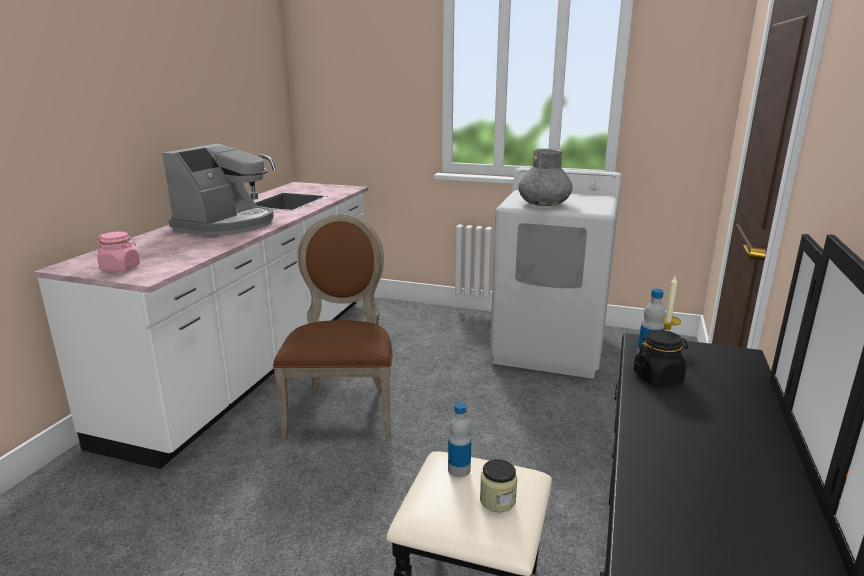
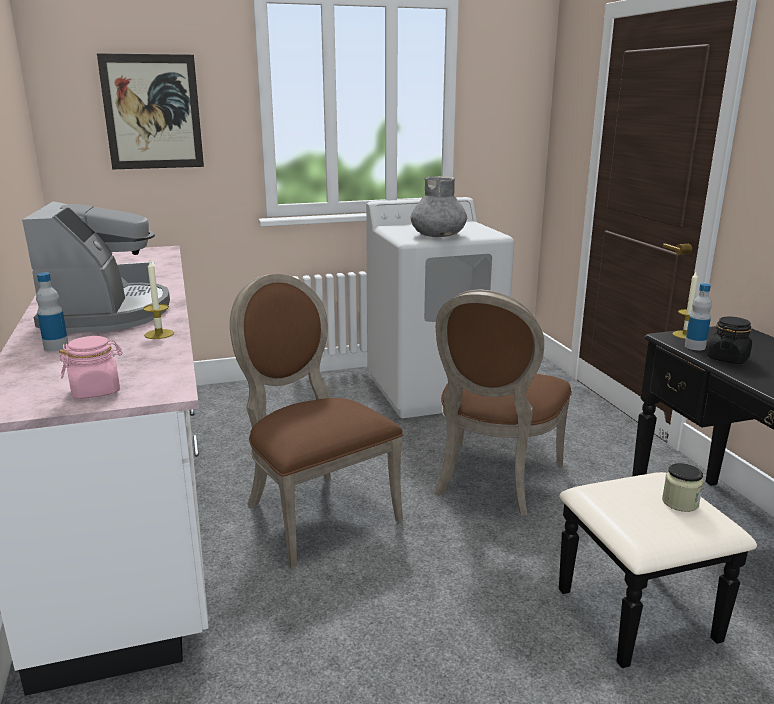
camera: 35 degrees left, 0 degrees up
(221, 243) = (159, 334): none -> candle
(364, 83) = (152, 112): none -> picture
(459, 469) = (618, 493): bottle -> bottle (56, 347)
(499, 437) = (493, 480): none -> brown chair

